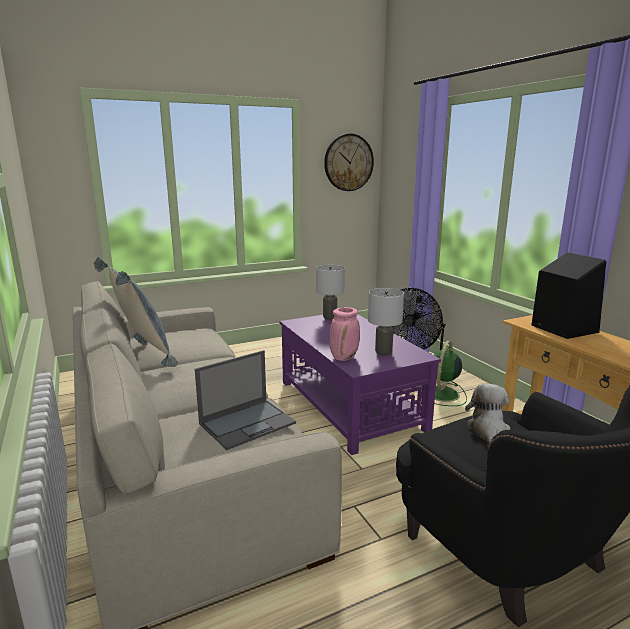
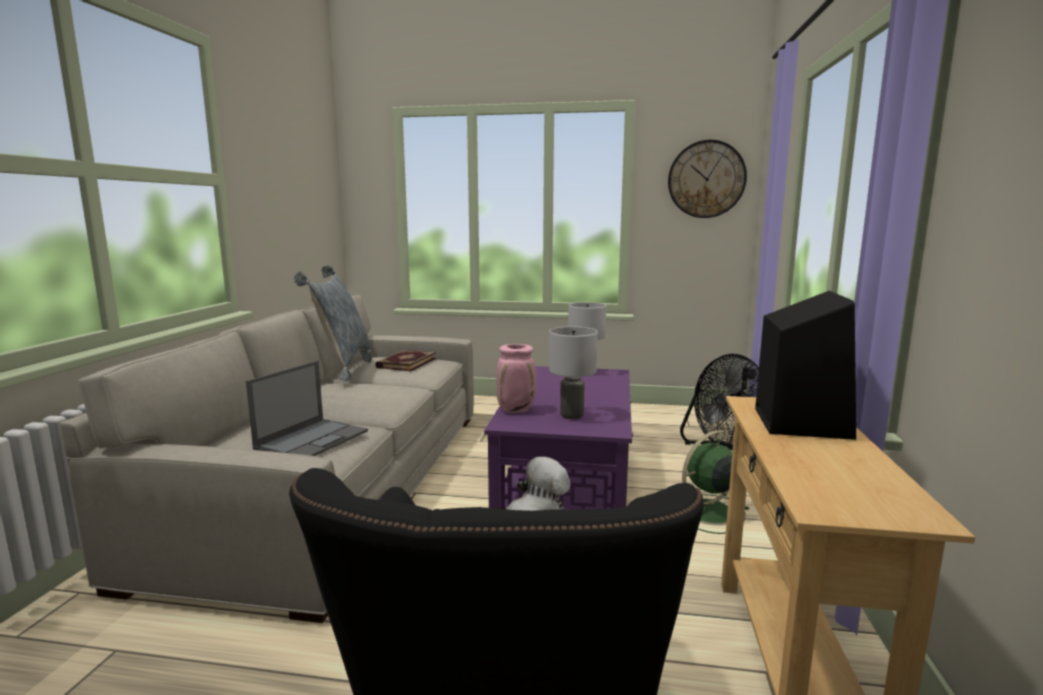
camera: 35 degrees right, 5 degrees down
(179, 338) = (406, 363): none -> book
(248, 423) = (313, 439): laptop -> laptop turned 60 degrees counterclockwise

